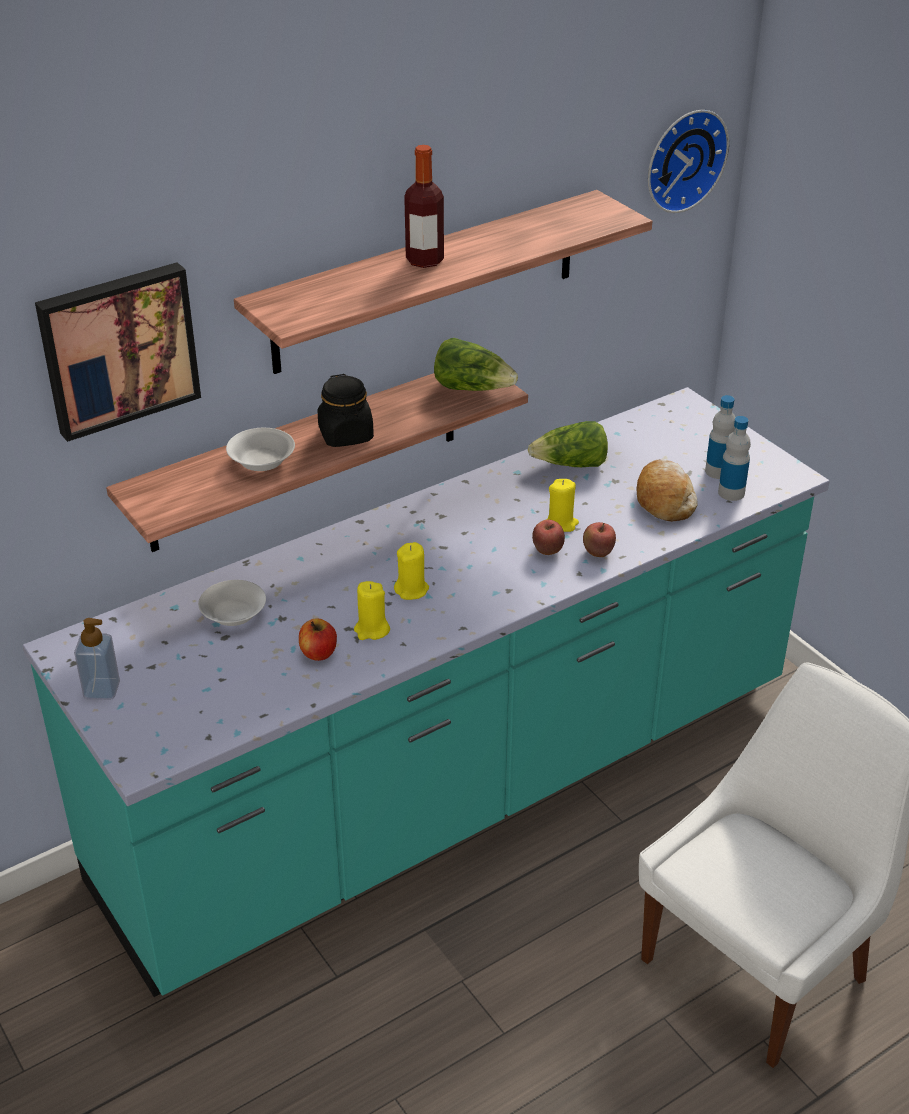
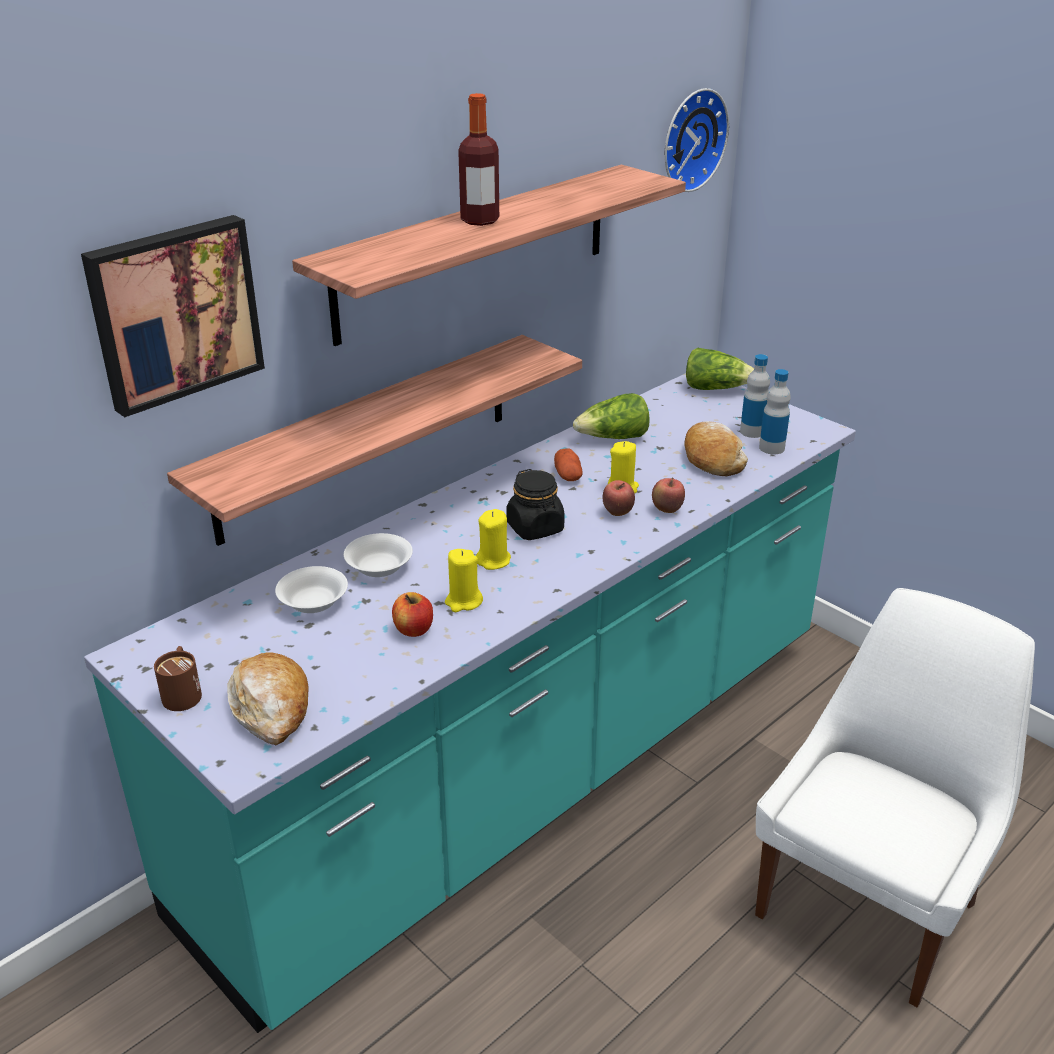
camera: 10 degrees left, 5 degrees down
(102, 689) = (183, 692): soap dispenser -> brown mug
(175, 714) = (271, 707): none -> bread
(261, 462) = (330, 436): white bowl -> white bowl (378, 567)
(346, 435) = (412, 406): black jar -> black jar (535, 528)
(472, 388) = (526, 358): lettuce -> lettuce (716, 388)
(511, 503) = (568, 475): none -> potato

